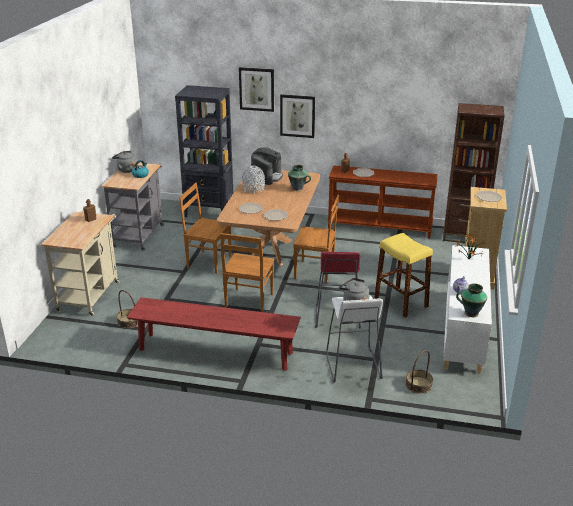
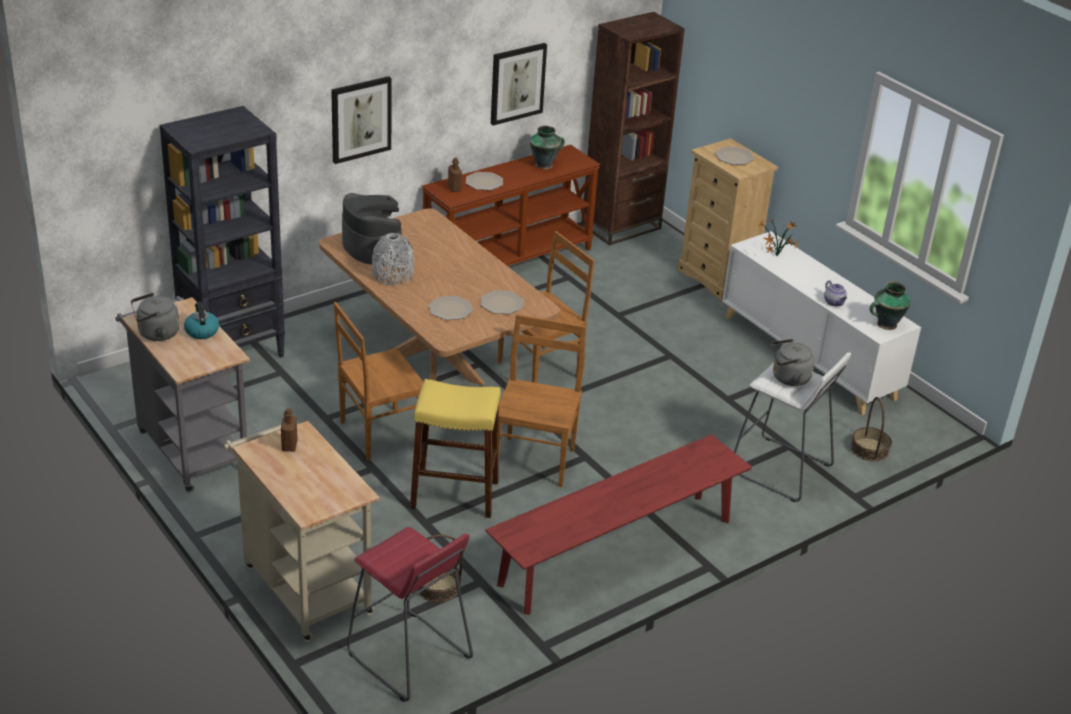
camera: 50 degrees left, 5 degrees up
(248, 301) = (535, 460): brown chair -> brown chair turned 135 degrees counterclockwise
(257, 89) = (289, 92): picture -> picture (517, 83)
(298, 189) = (451, 246): vase -> vase (545, 165)
(337, 316) = (664, 416): red stool -> red stool (409, 657)
(401, 302) = (698, 357): yellow stool -> yellow stool (454, 494)

